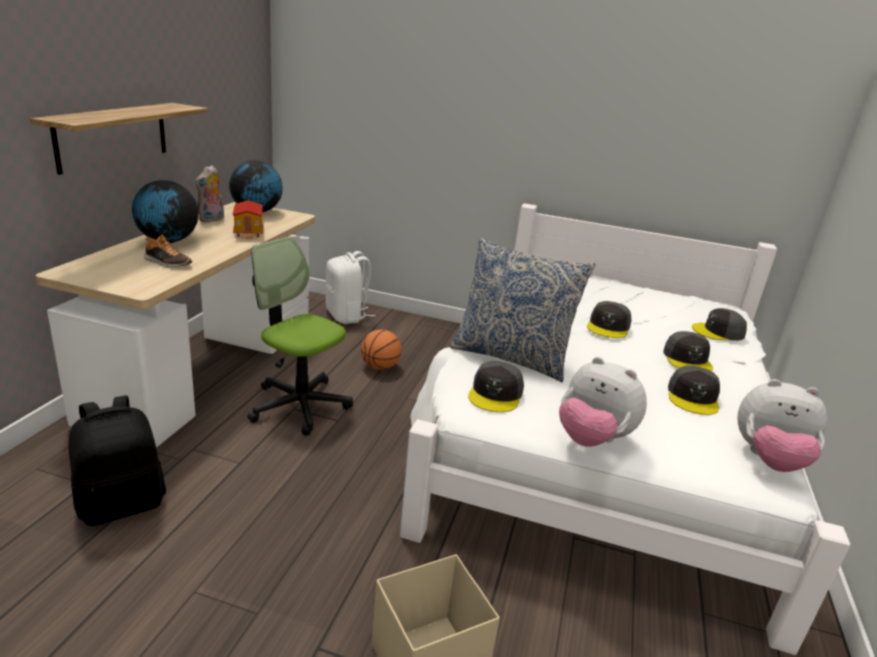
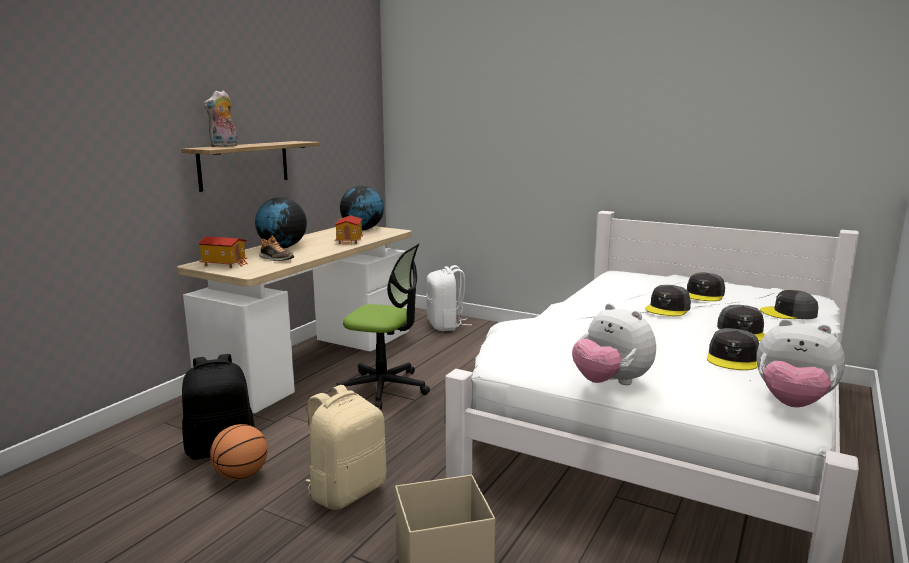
camera: 15 degrees right, 10 degrees down
(102, 272) = (225, 264): none -> toy house
(212, 220) = (323, 234): plush toy -> plush toy (224, 146)
(292, 555) = (347, 491): none -> beige backpack
(299, 405) = (384, 388): office chair -> office chair turned 150 degrees clockwise
(380, 367) = (465, 363): basketball -> basketball (241, 475)
(496, 394) = (531, 351): grey cap -> grey cap (704, 295)
(511, 357) = (559, 328): pillow -> none

